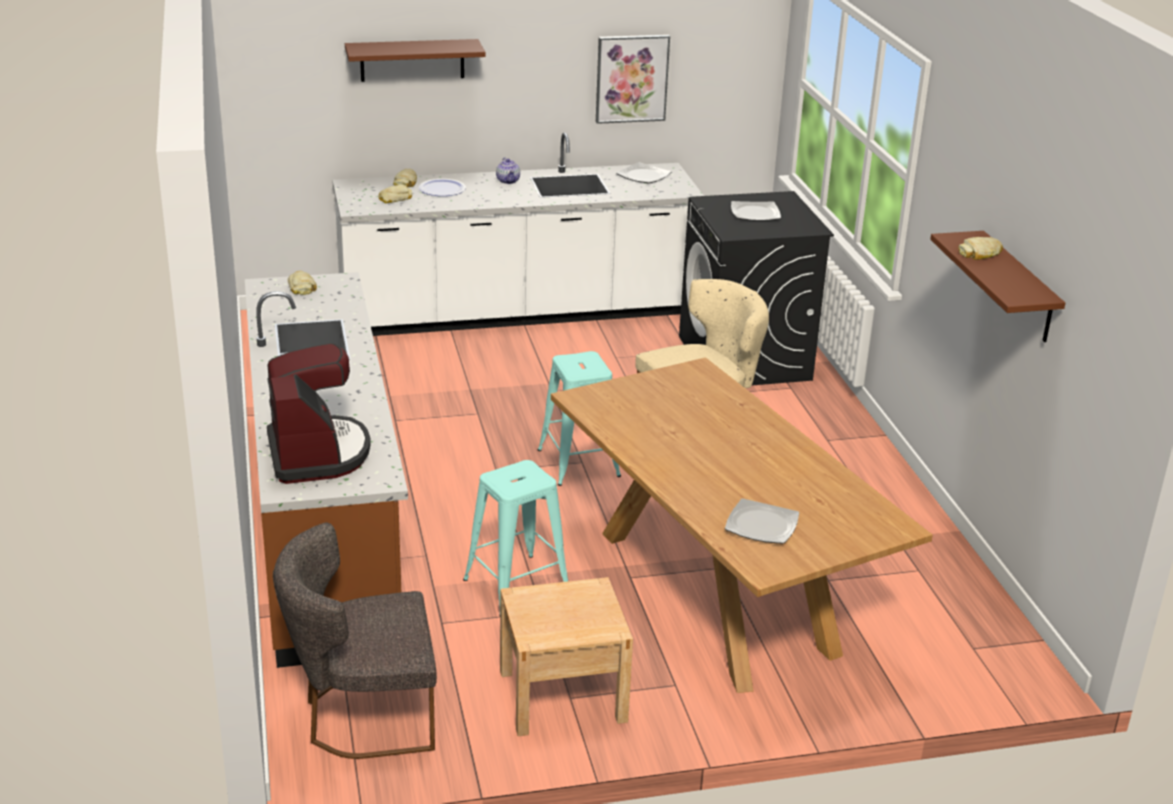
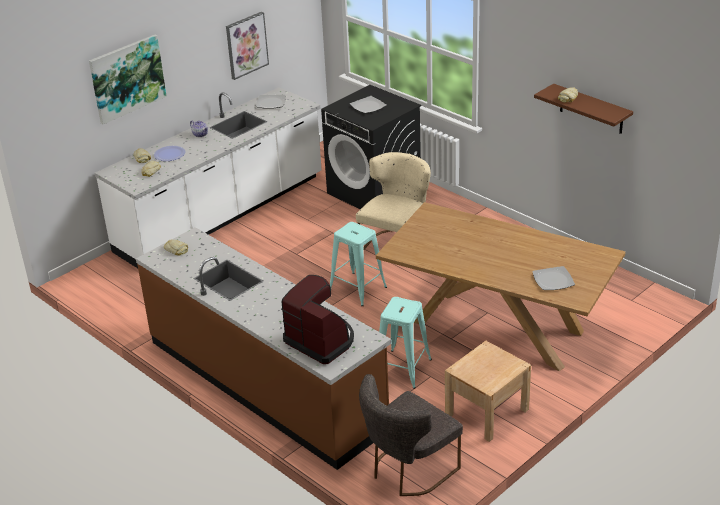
camera: 30 degrees left, 5 degrees up
(412, 60) = (127, 78): brown shelf -> picture

